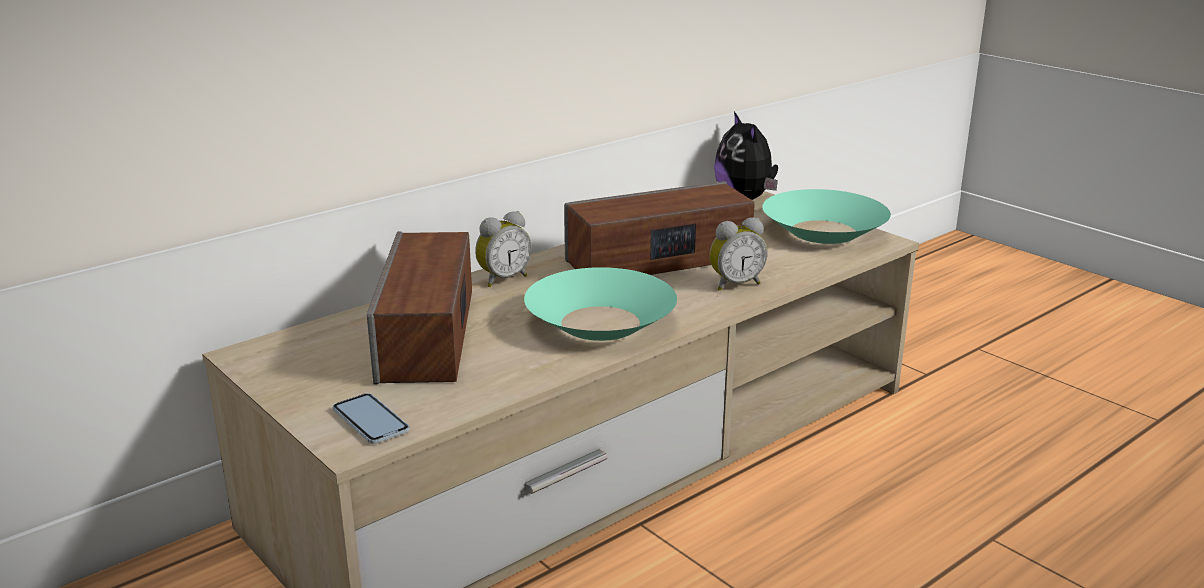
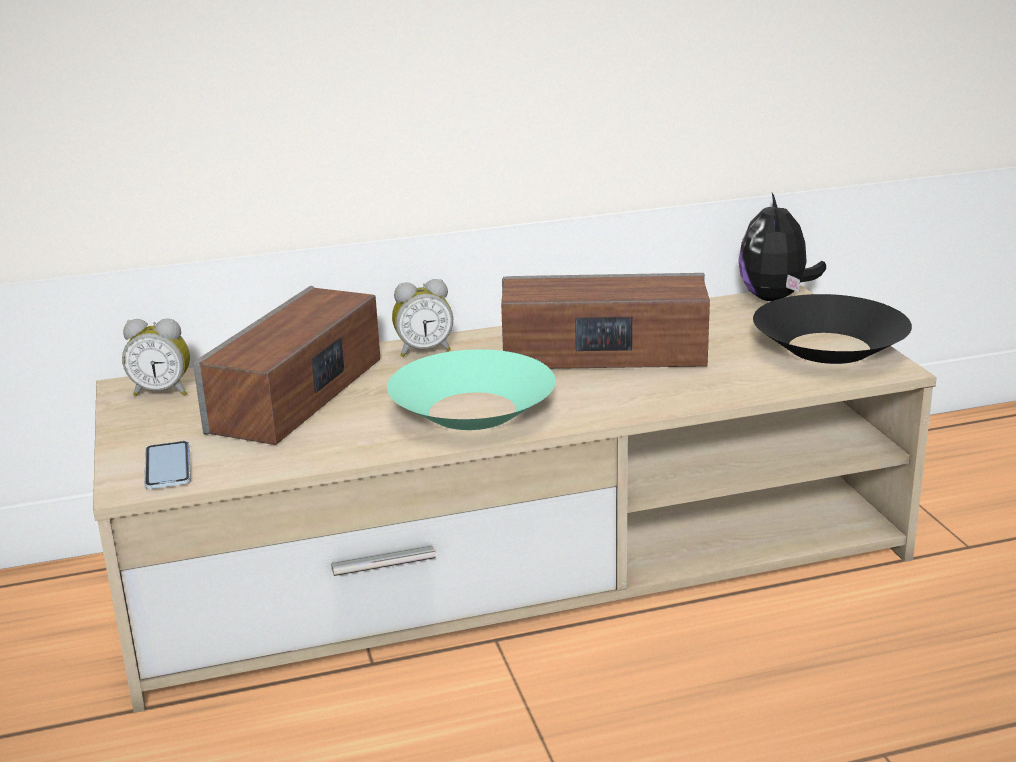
camera: 25 degrees right, 0 degrees up
(735, 284) = (658, 392): alarm clock -> alarm clock (163, 391)
(824, 231) = (829, 348): turquoise bowl -> black bowl

